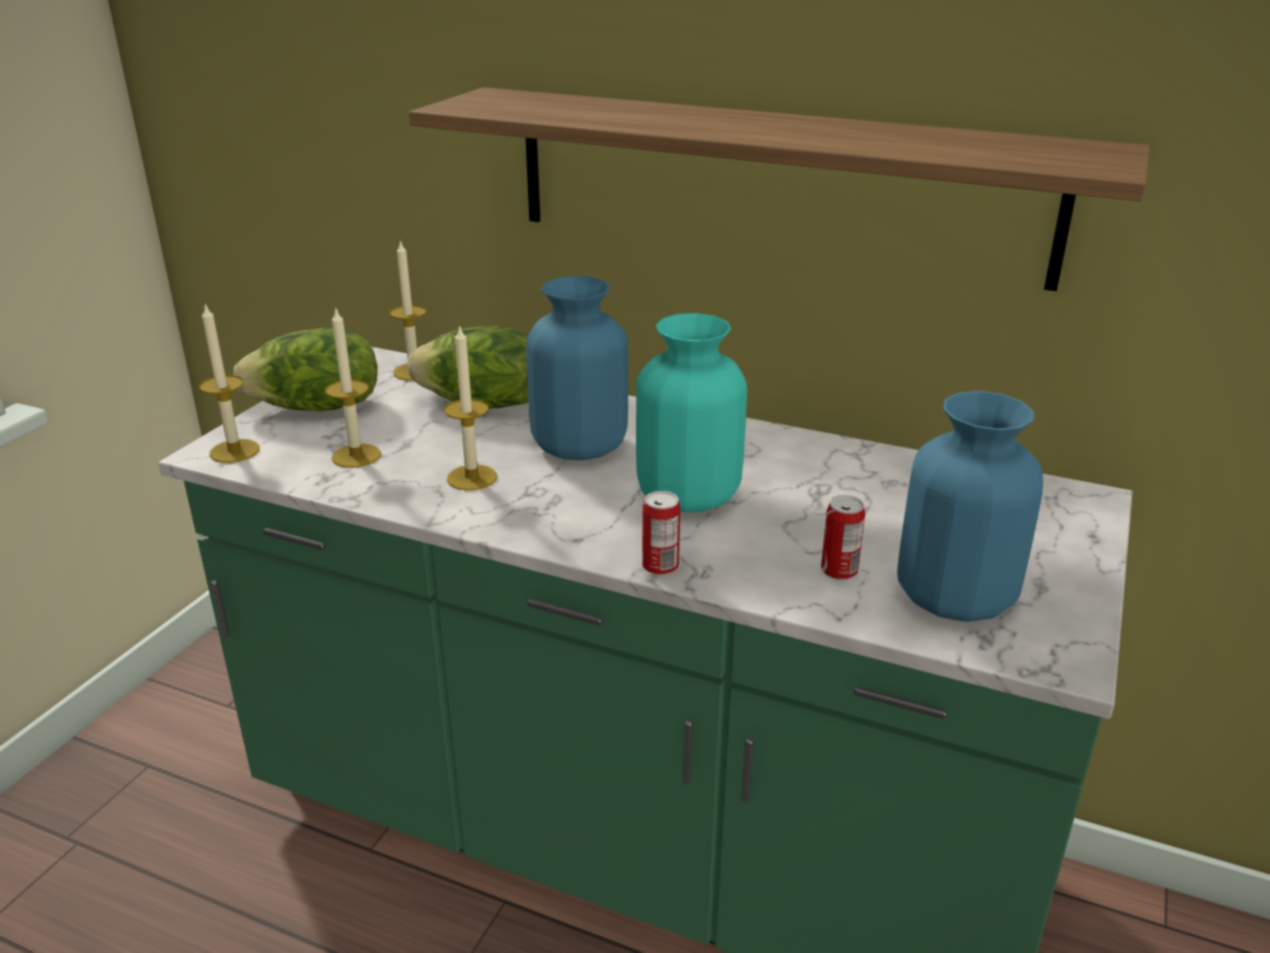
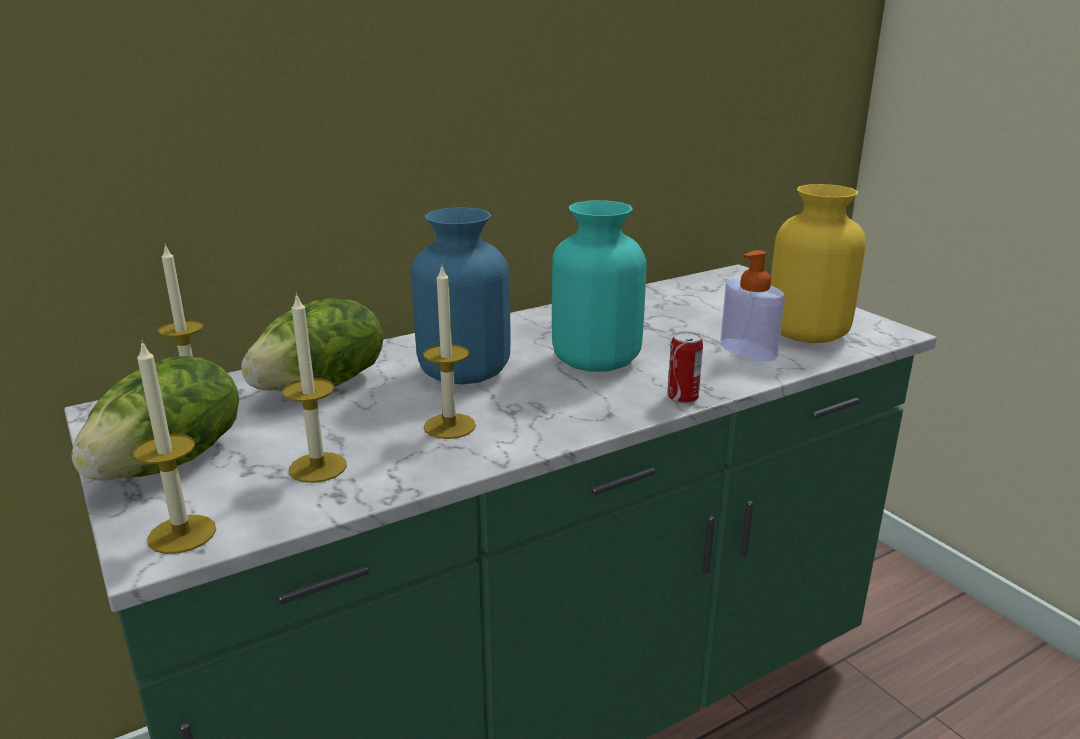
camera: 55 degrees left, 5 degrees down
(776, 184) = (507, 106): shelf -> none
(839, 571) = (748, 350): can -> soap dispenser
(955, 597) = (807, 333): blue vase -> yellow vase

